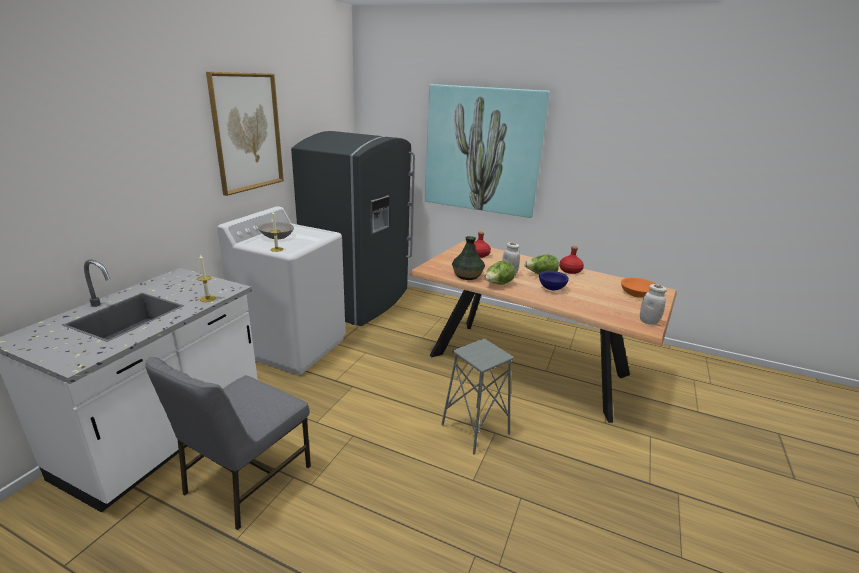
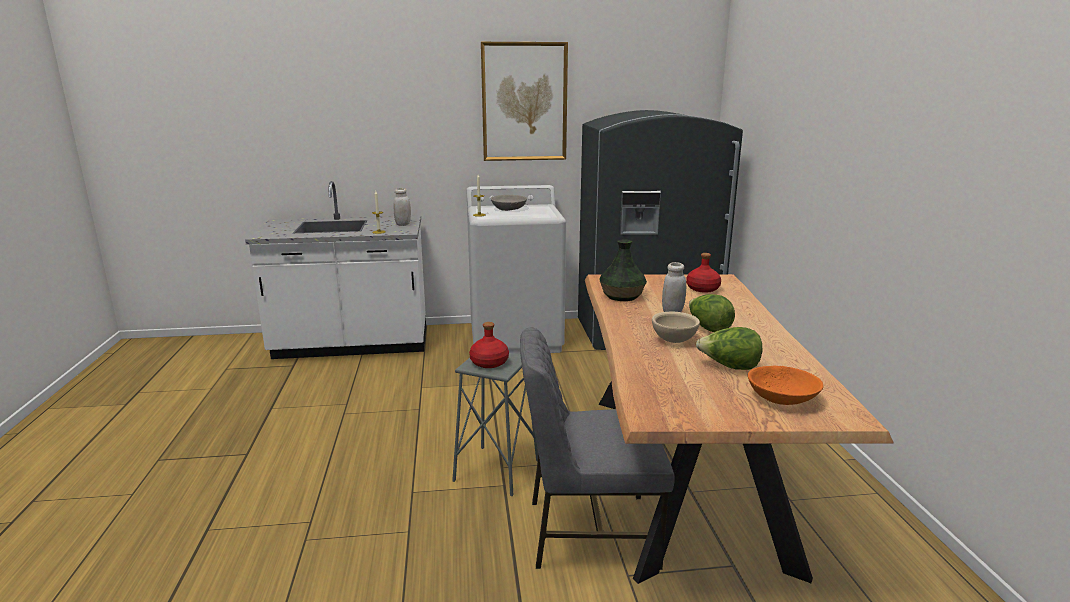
camera: 60 degrees right, 5 degrees down
(245, 480) = (330, 388): grey chair -> grey chair (589, 531)
(482, 150) = (813, 142): picture -> none
(498, 284) = (625, 313): lettuce -> lettuce (729, 367)
(551, 288) = (673, 340): blue bowl -> beige bowl
(570, 270) = (772, 341): red bottle -> red bottle (488, 362)
(648, 321) = (677, 416): white jar -> white jar (403, 224)

